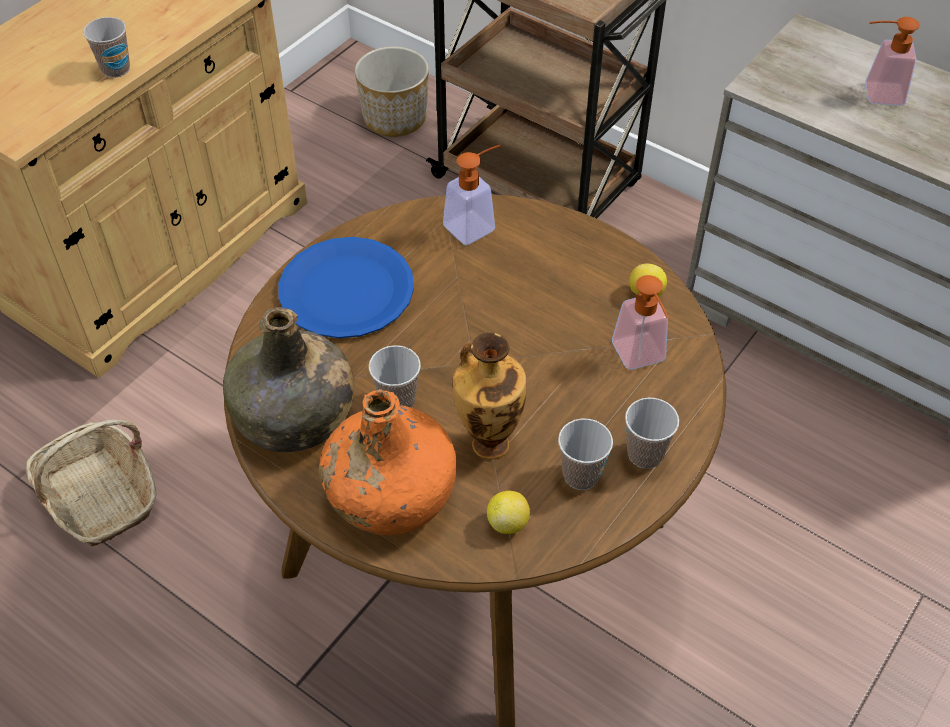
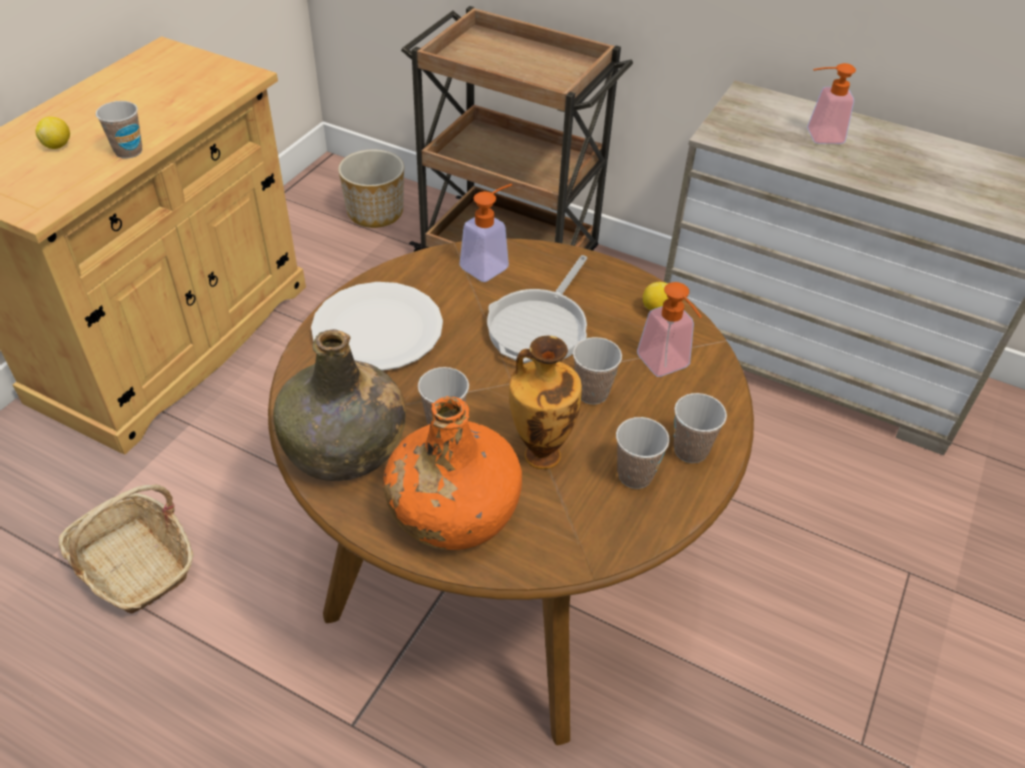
camera: 10 degrees left, 5 degrees down
(346, 290) = (377, 329): blue plate -> white plate
(508, 523) = (574, 526): lemon -> lemon (58, 145)
(516, 302) = (540, 327): none -> frying pan
(555, 381) = (592, 393): none -> cup

